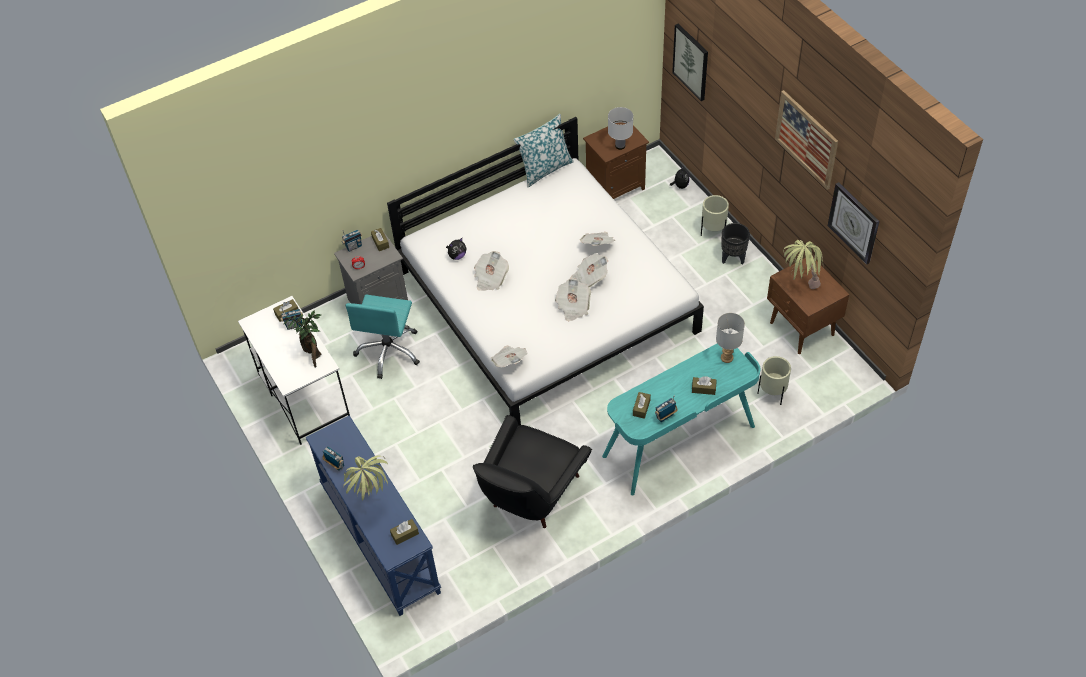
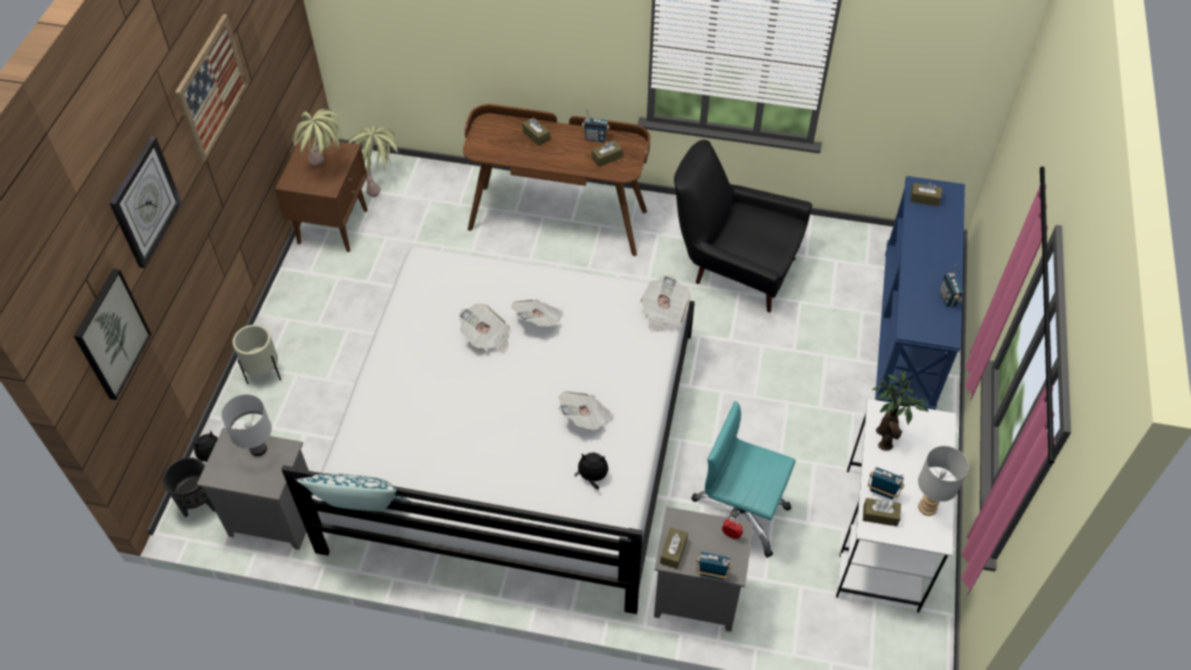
camera: 140 degrees left, 0 degrees up
(371, 501) = (935, 244): potted plant -> potted plant (381, 183)
(389, 351) = (739, 517): turquoise office chair -> turquoise office chair turned 120 degrees counterclockwise
(530, 497) = (734, 268): black armchair -> black armchair turned 135 degrees counterclockwise
(598, 244) = (433, 365): newspaper -> none
(615, 186) = (272, 518): brown nightstand -> grey nightstand
(679, 442) = (558, 219): turquoise desk -> brown desk
(727, 358) = (484, 143): grey table lamp -> grey table lamp (928, 507)
(733, 259) = (289, 332): black planter -> black planter (200, 504)
(772, 394) = (435, 197): beige planter -> none
(854, 222) = (267, 62): wall clock -> wall clock (144, 202)

